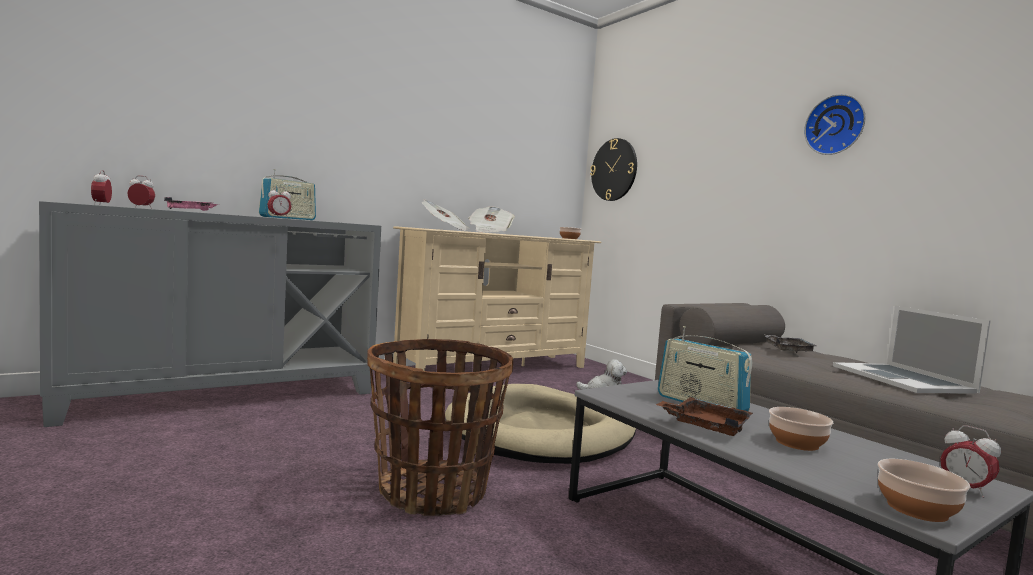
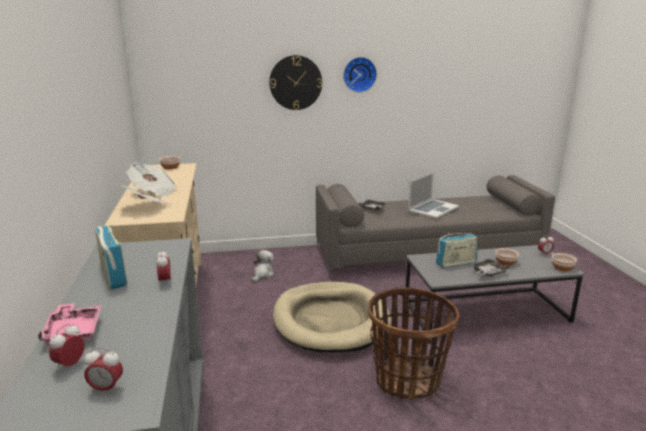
camera: 65 degrees left, 15 degrees up
(614, 170) = (173, 95): wall clock -> wall clock (295, 82)
(706, 426) = (487, 272): brown tray -> grey tray
(902, 379) = (433, 209): laptop -> laptop turned 60 degrees counterclockwise

